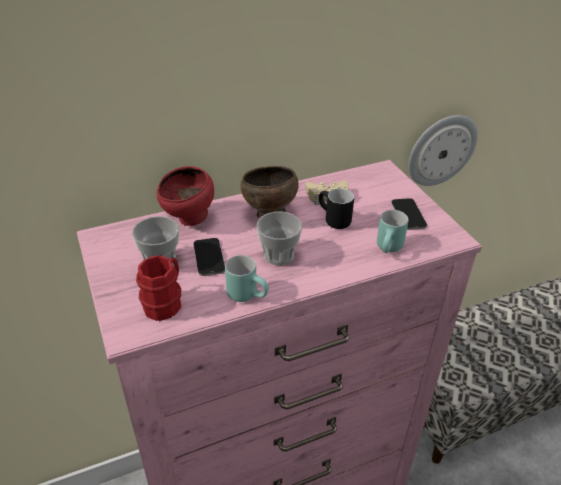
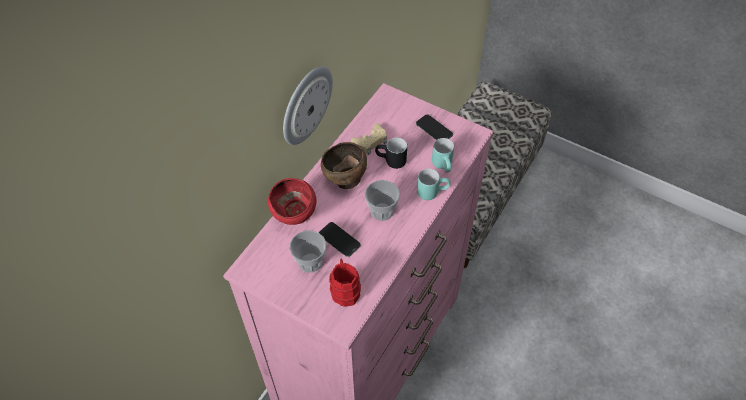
camera: 35 degrees left, 15 degrees up
(249, 294) = (390, 252): turquoise mug -> turquoise mug (432, 191)
(441, 150) = (405, 51): wall clock -> wall clock (305, 104)

